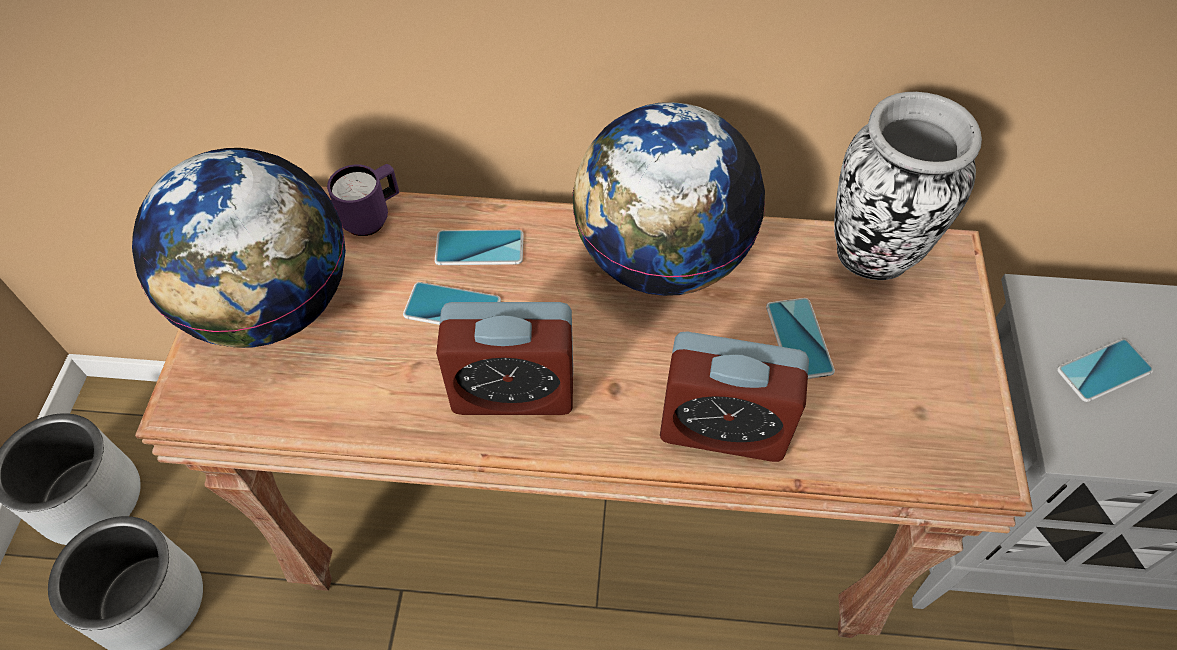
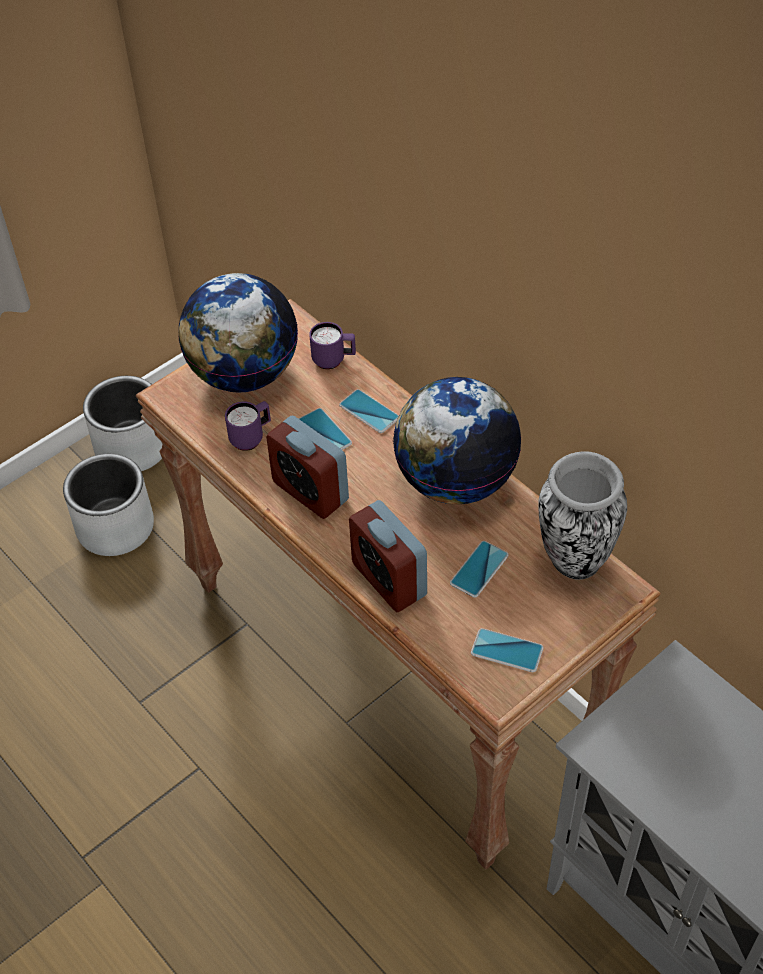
camera: 45 degrees right, 5 degrees down
(365, 379) = (251, 437): none -> purple mug
(1103, 370) = (662, 728): phone -> phone (507, 651)

